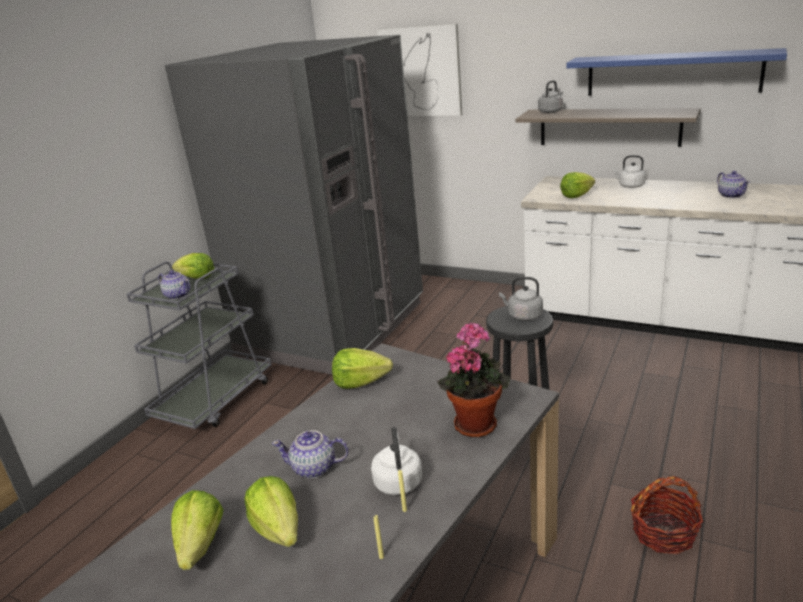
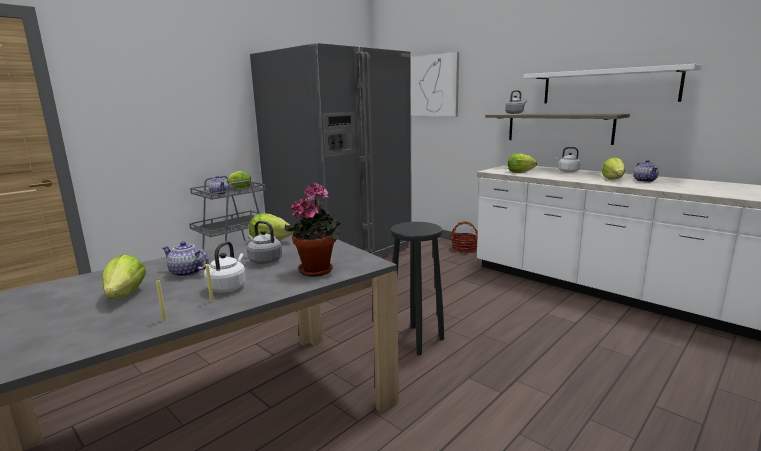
camera: 15 degrees right, 10 degrees down
(200, 545) = (73, 294): lettuce -> lettuce (613, 179)
(523, 316) = (420, 227): grey kettle -> grey kettle (264, 260)
(663, 533) = (489, 420): basket -> basket (464, 249)
(672, 73) = (608, 86): blue shelf -> white shelf

